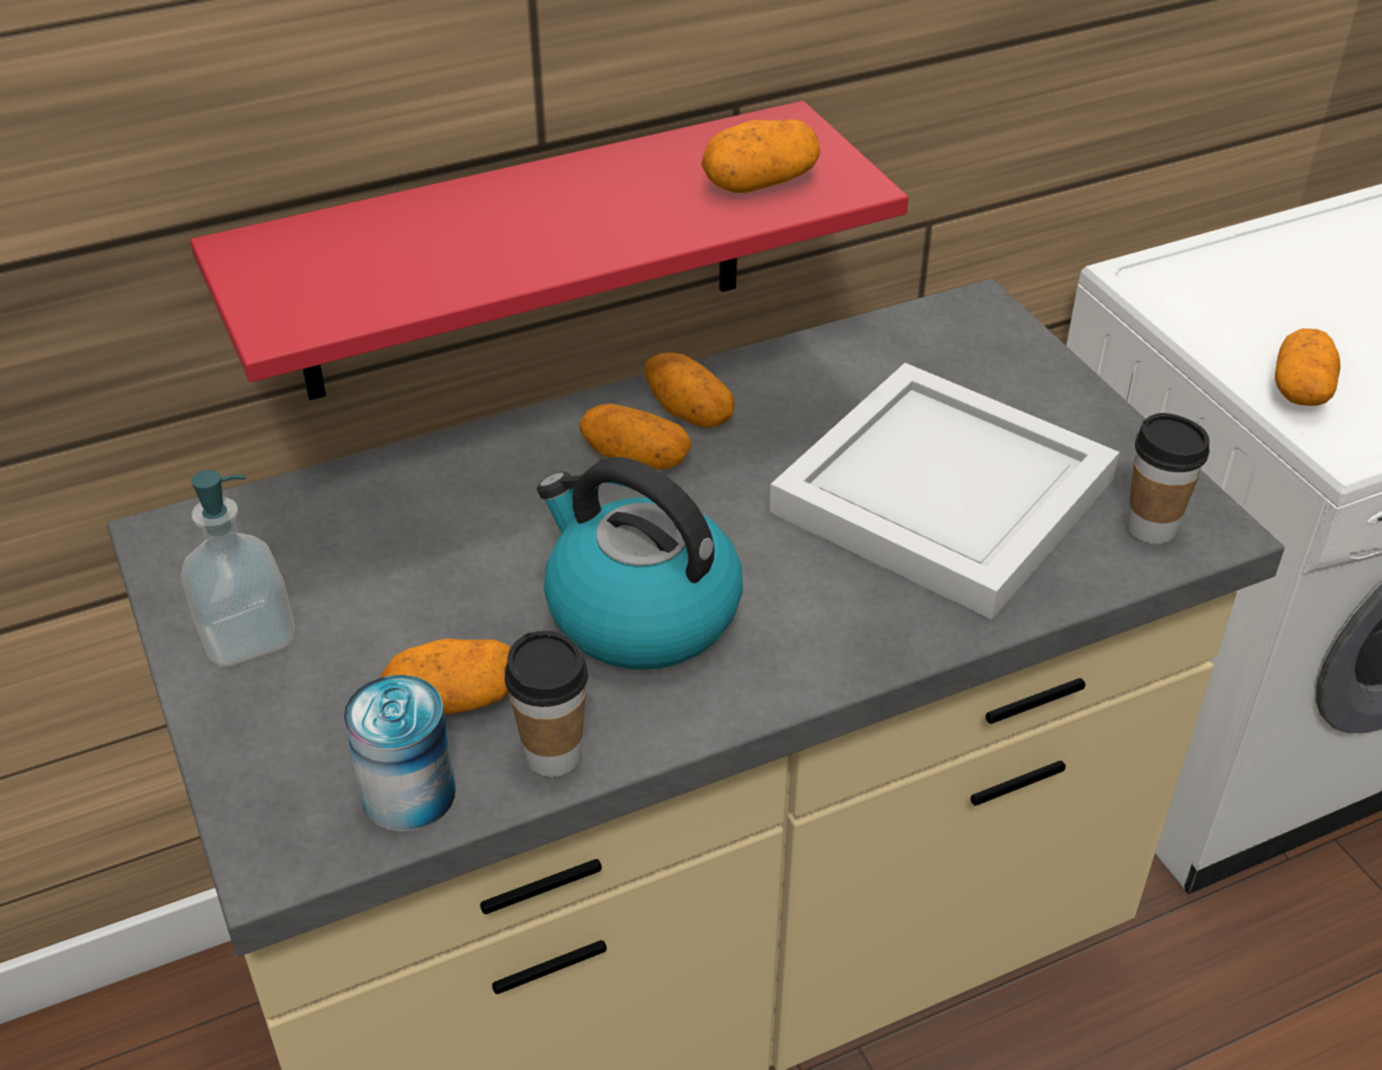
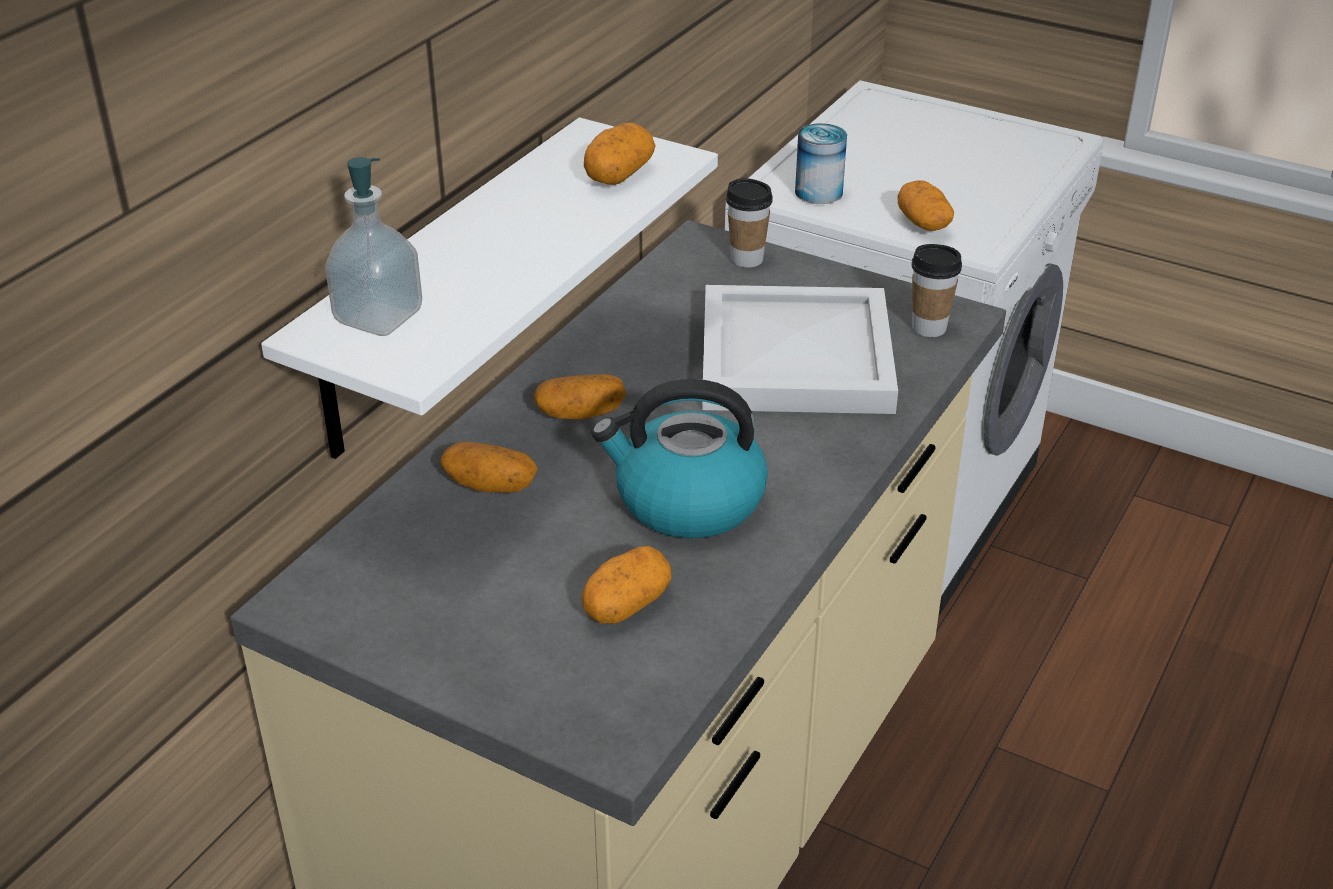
camera: 35 degrees left, 5 degrees down
(247, 636) = (436, 635): soap dispenser -> soap dispenser (378, 317)
(408, 794) = (661, 669): can -> can (818, 192)
(523, 255) = (444, 289): red shelf -> white shelf
(553, 755) = (726, 604): cup -> cup (747, 259)
(690, 412) = (584, 372): potato -> potato (490, 485)

